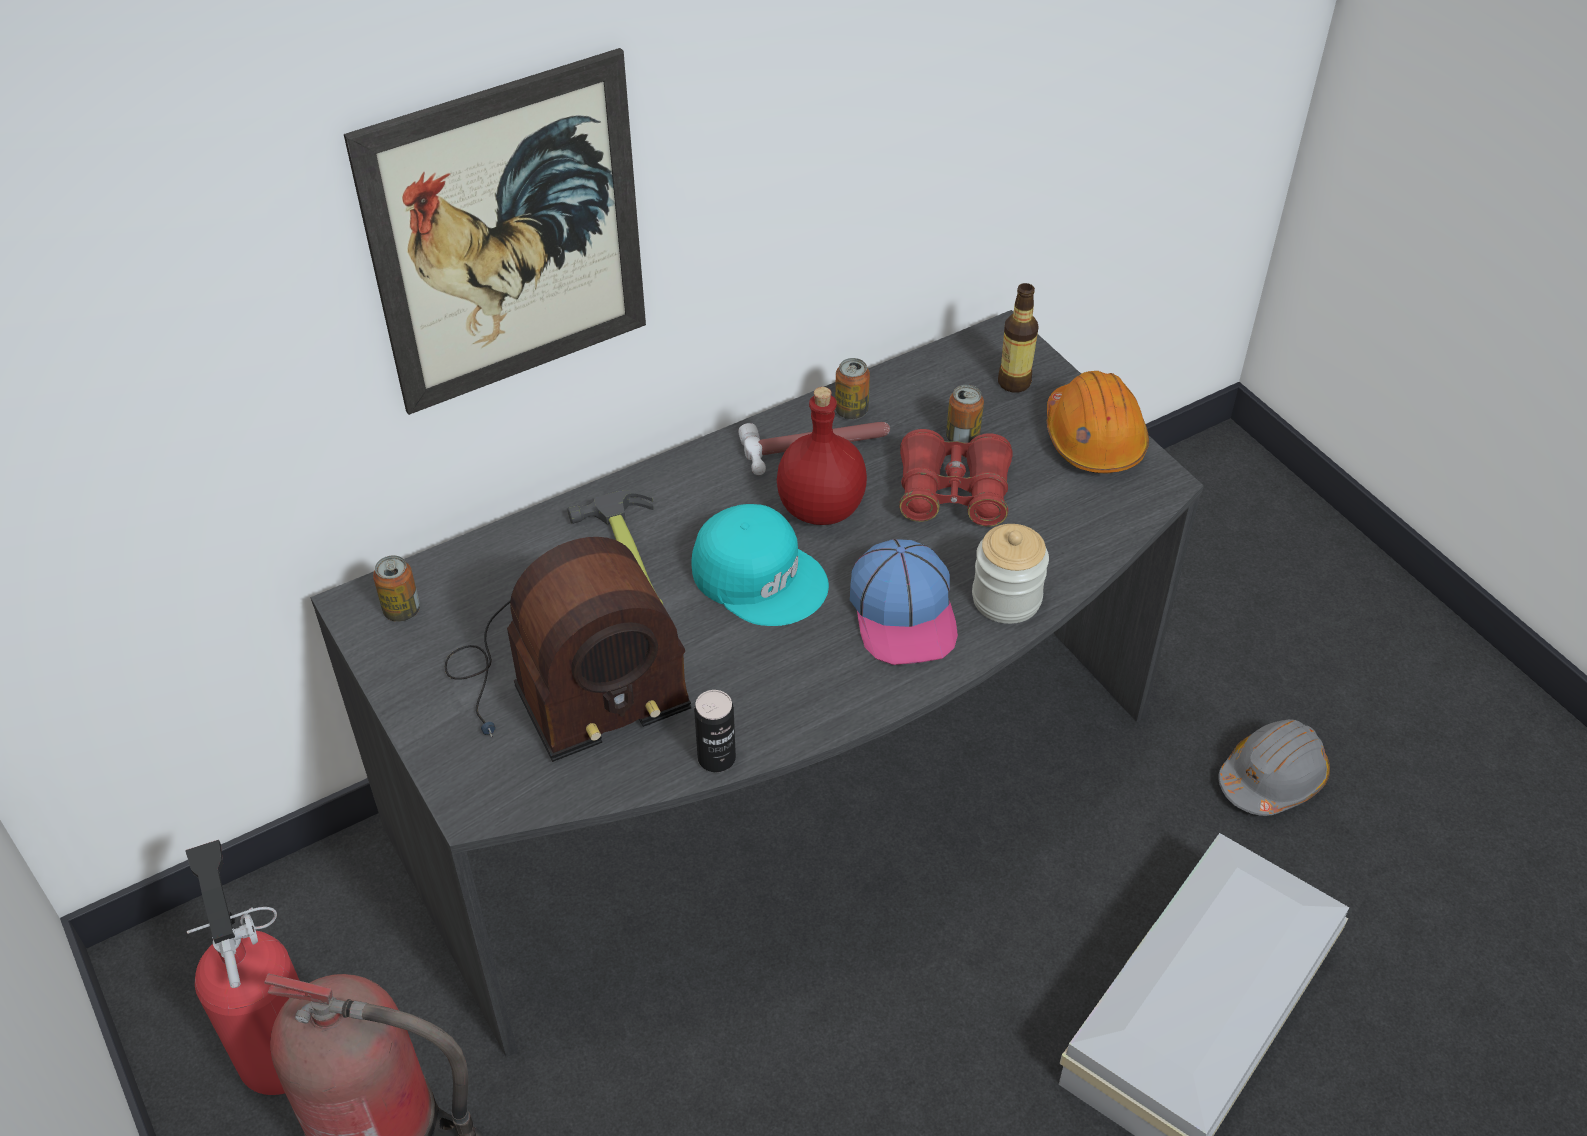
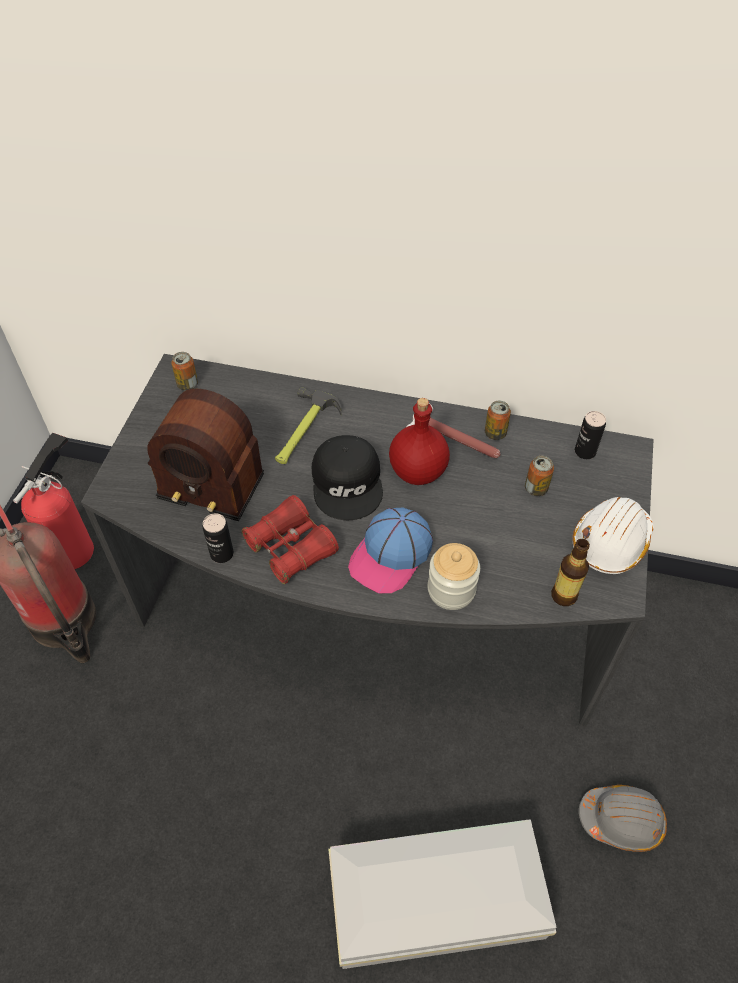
camera: 45 degrees right, 5 degrees up
(508, 237) = (297, 212): picture -> none
(760, 575) = (348, 483): turquoise cap -> black cap
(953, 493) = (493, 514): red binoculars -> red binoculars (291, 547)
(964, 367) = (585, 452): none -> can
(1014, 382) = (603, 479): bottle -> bottle (563, 595)
(1093, 438) = (610, 542): orange hard hat -> white hard hat

